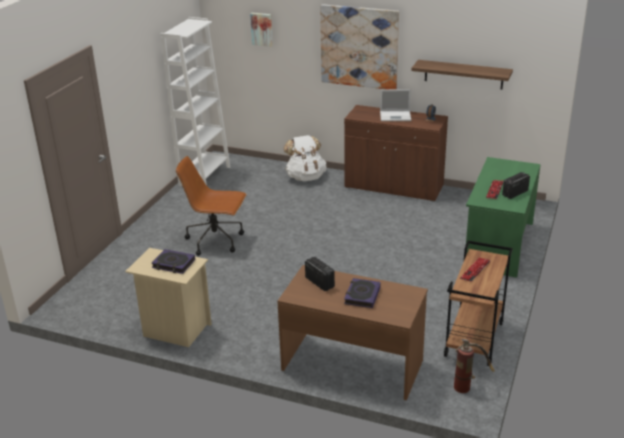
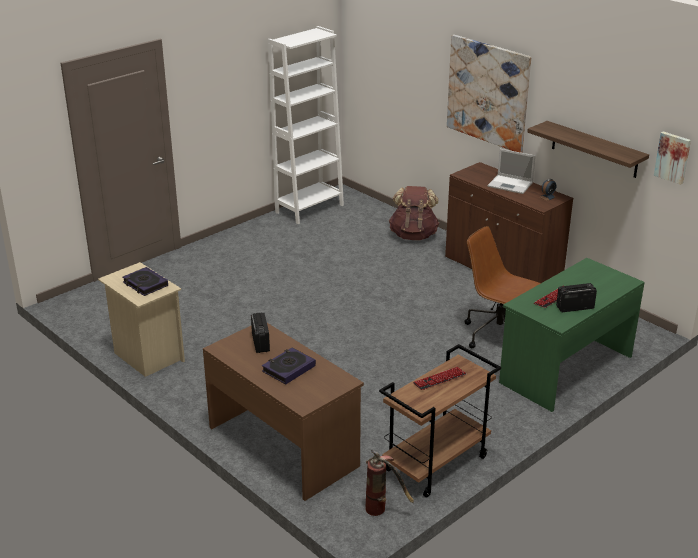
camera: 25 degrees right, 0 degrees up
(216, 241) = (262, 279): brown office chair -> brown office chair (499, 336)
(262, 29) = (395, 53): picture -> picture (673, 157)
(305, 177) = (413, 235): white backpack -> brown backpack

